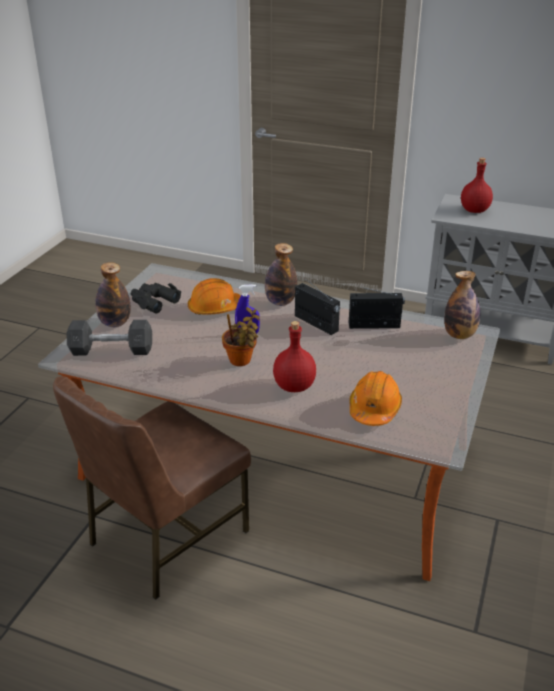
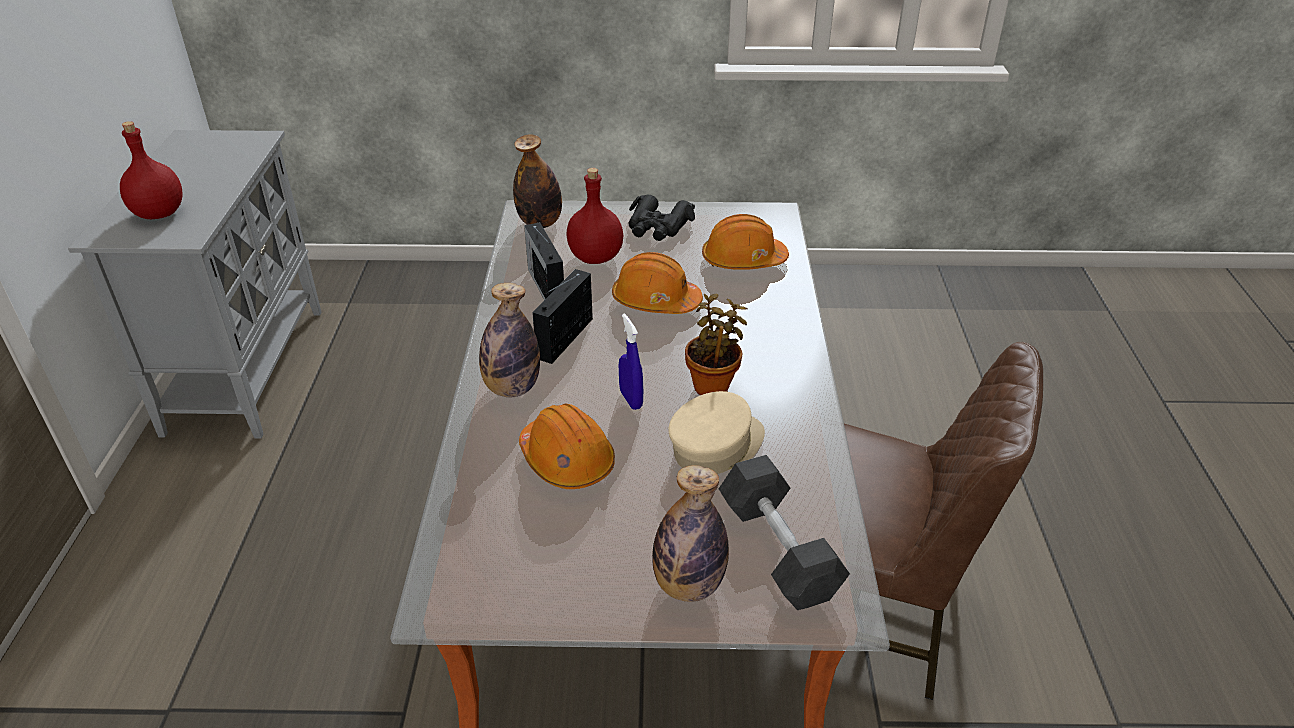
camera: 110 degrees left, 5 degrees up
(153, 301) = (577, 559): black binoculars -> black binoculars (658, 227)
(191, 350) = (716, 446): none -> beige cap
(293, 386) = (741, 325): red bottle -> red bottle (595, 258)
(339, 360) = (655, 301): none -> orange hard hat

